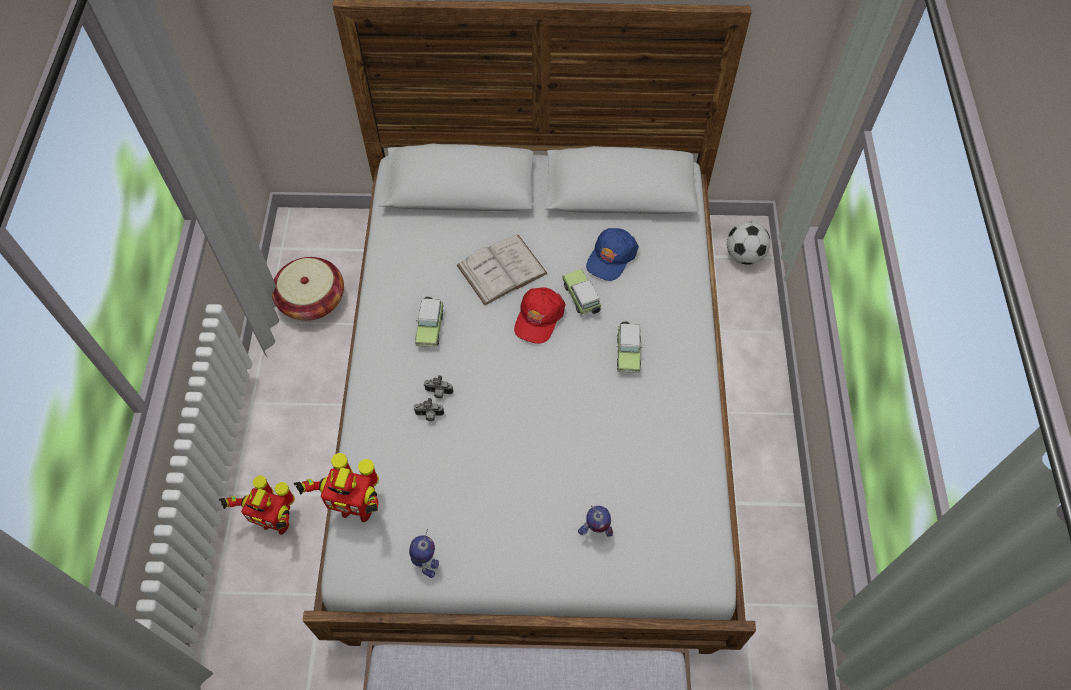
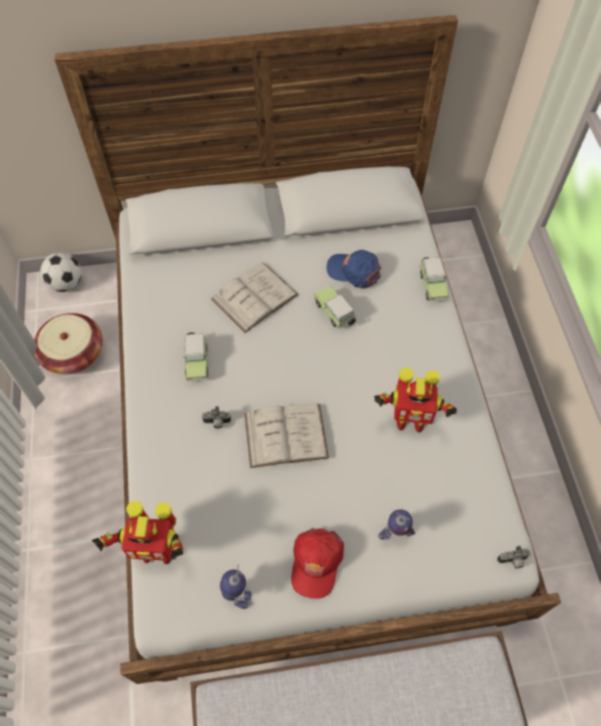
camera: 10 degrees left, 0 degrees up
(276, 522) = (73, 571): toy robot -> toy robot (409, 421)
(429, 415) = (212, 446): camera -> camera (512, 561)
(505, 416) = (285, 435): none -> white book
(538, 318) = (298, 337): red cap -> red cap (316, 563)
(611, 257) = (354, 271): blue cap -> blue cap turned 90 degrees clockwise
(628, 352) = (388, 356): toy car -> toy car (432, 284)
(744, 255) = (458, 256): football -> football (66, 283)

